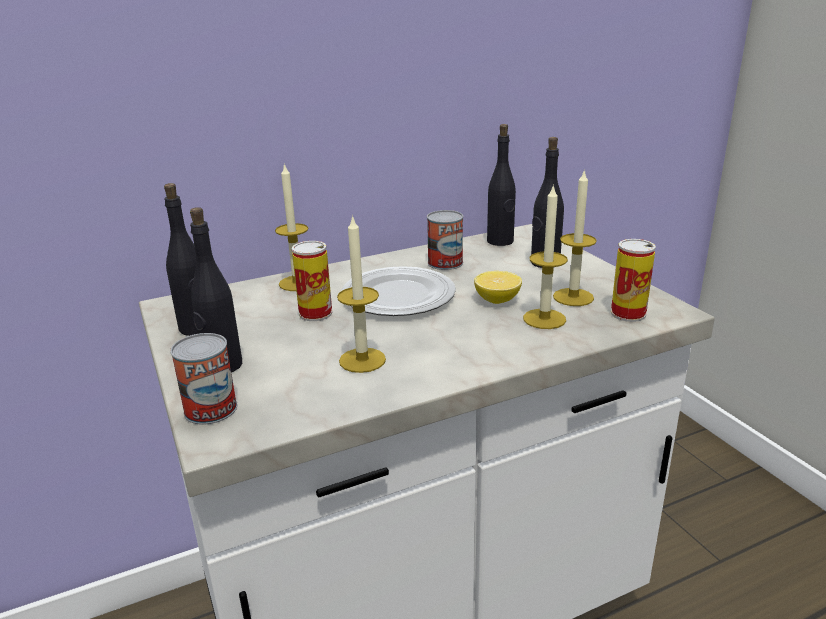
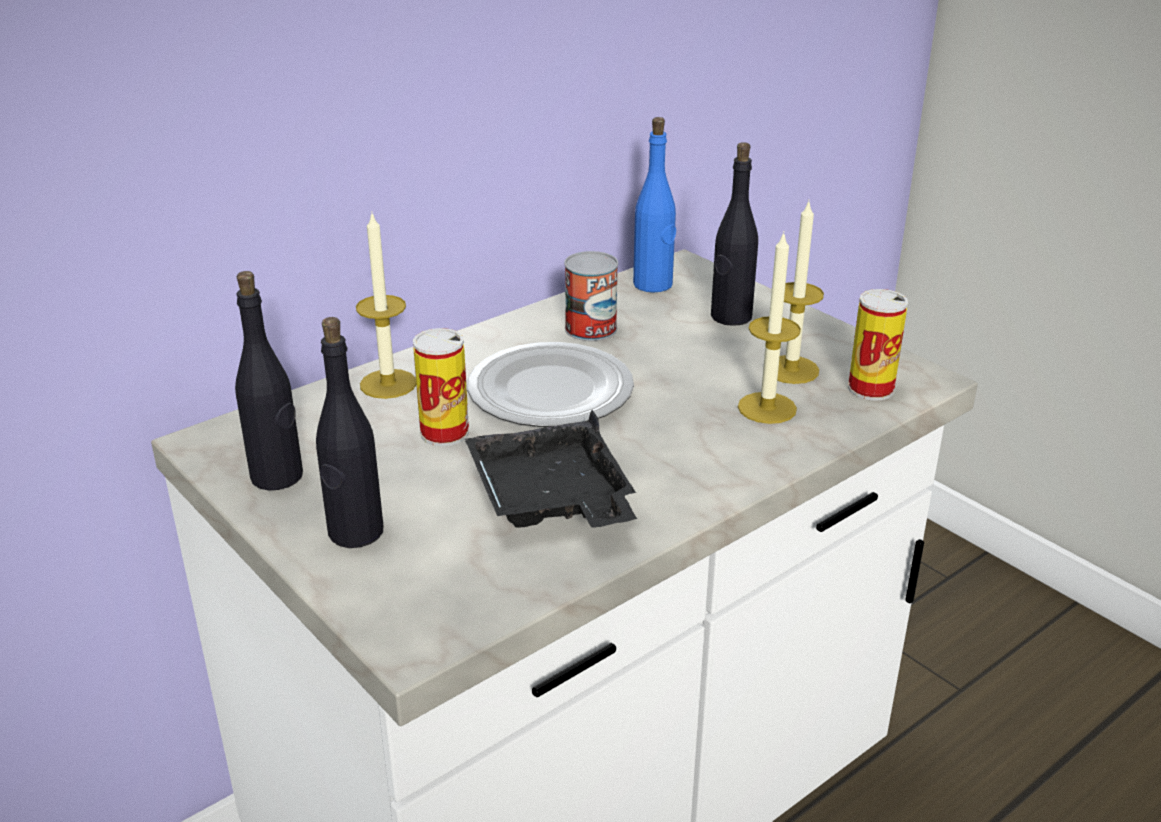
camera: 15 degrees left, 5 degrees up
(210, 409) = (378, 600): can -> none
(362, 360) = (551, 499): candle -> black tray
(497, 300) = (692, 385): lemon -> none
(500, 241) = (653, 284): black bottle -> blue bottle

